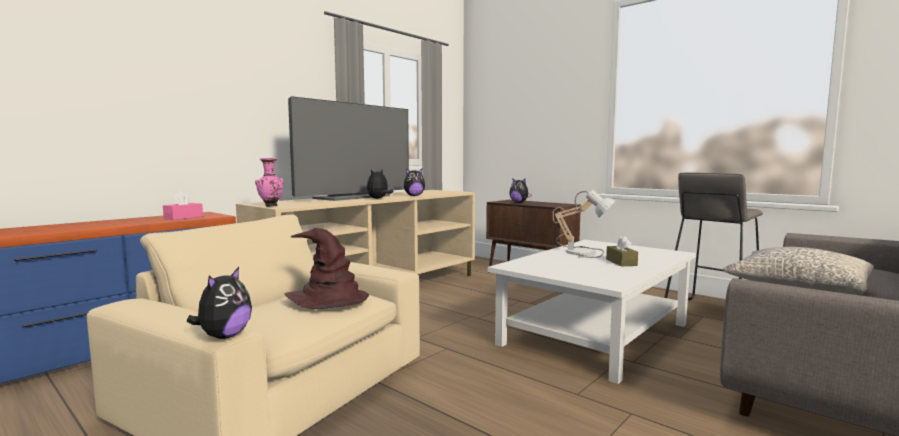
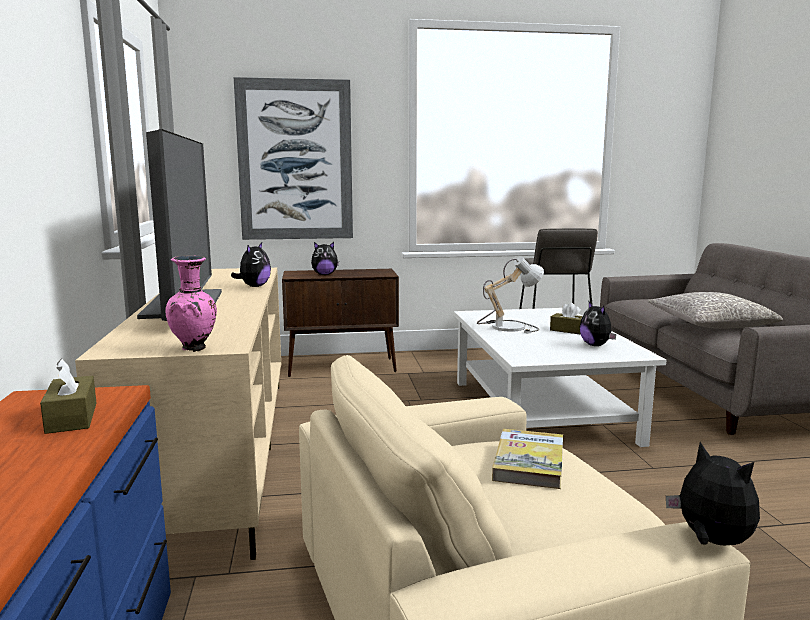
camera: 50 degrees left, 5 degrees up
(183, 217) = (72, 418): pink tissue box -> brown tissue box
(327, 299) = (529, 462): brown hat -> book
(378, 198) = (245, 300): plush toy -> plush toy (596, 345)
(529, 122) = (295, 160): none -> picture

